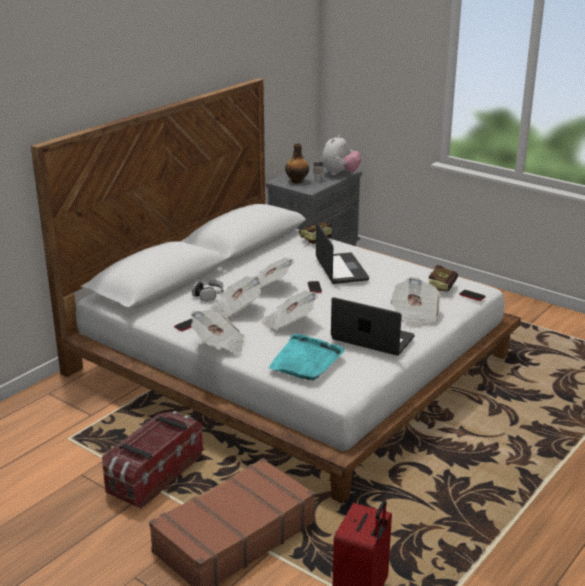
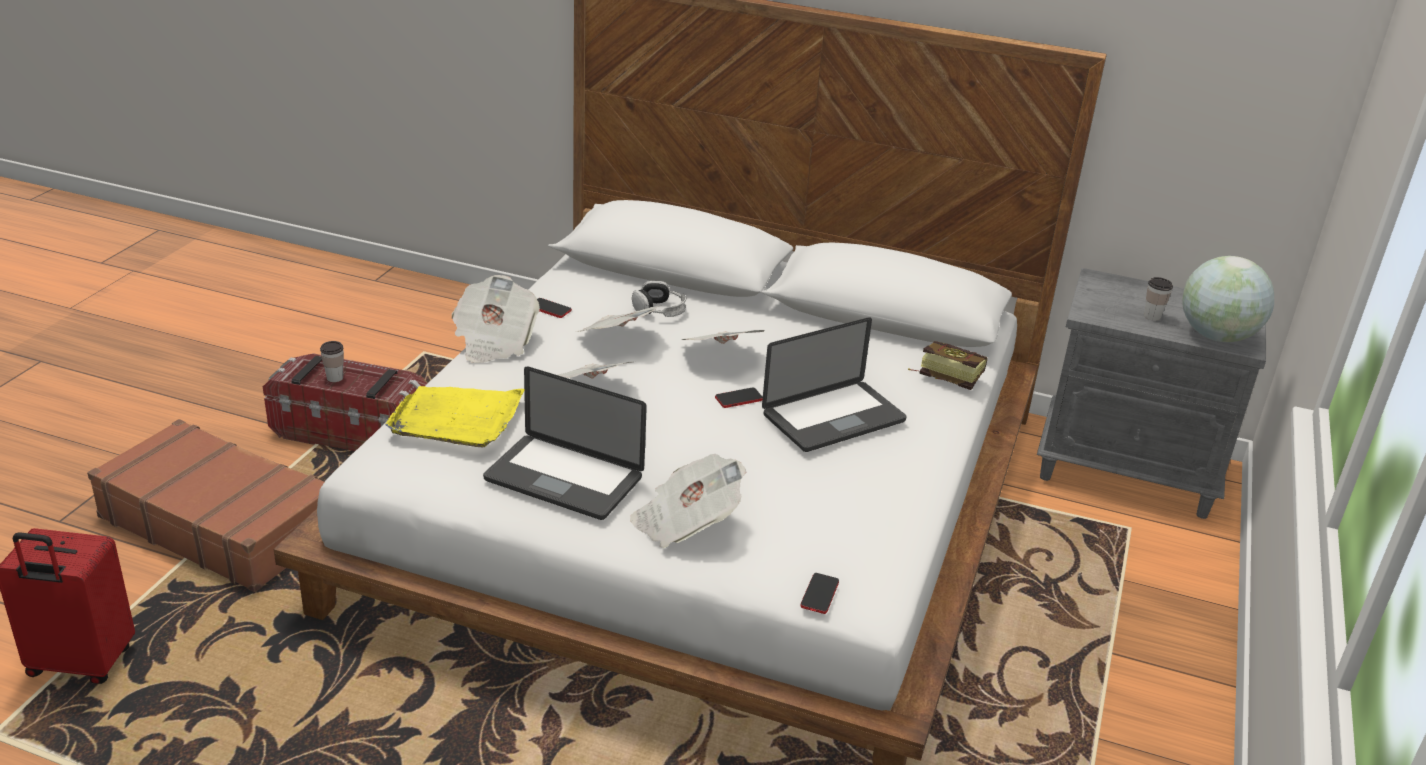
camera: 70 degrees right, 5 degrees up
(148, 443) = (335, 378): none -> cup
(297, 181) = (1120, 296): bottle -> none
(306, 360) = (457, 419): turquoise tray -> yellow tray
(340, 174) = (1216, 336): plush toy -> globe
(372, 338) = (563, 479): laptop -> laptop turned 105 degrees clockwise
(442, 287) = (836, 550): book -> none

